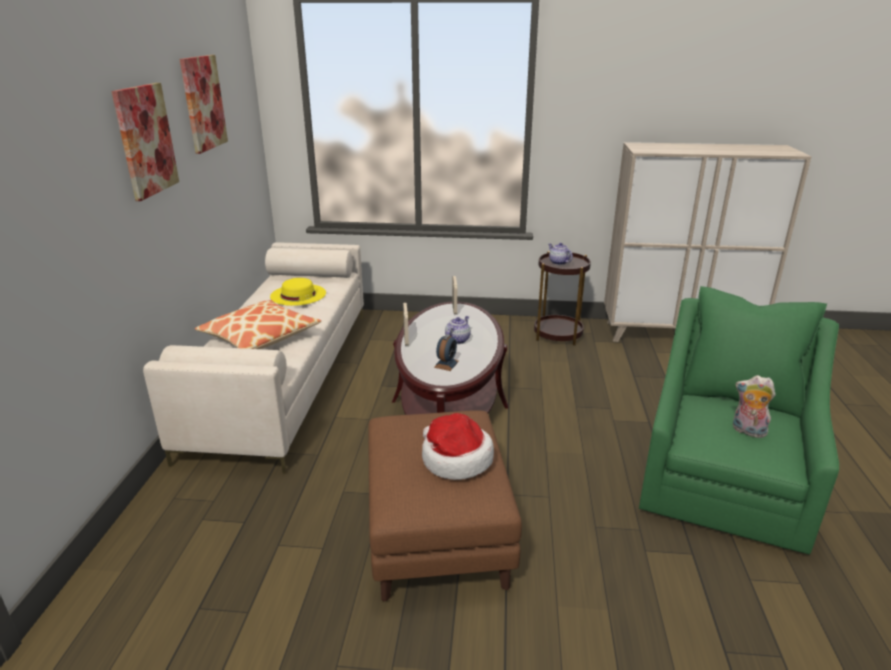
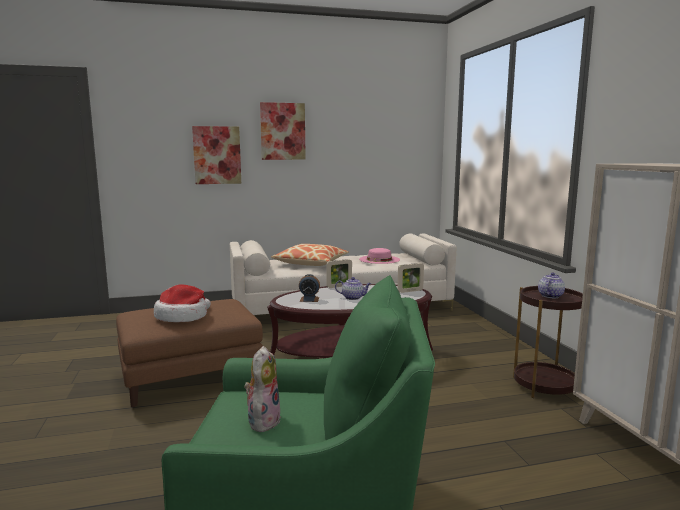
camera: 70 degrees right, 15 degrees down
(203, 103) = (356, 122): picture -> picture (217, 155)
(298, 294) = (379, 259): yellow hat -> pink hat

